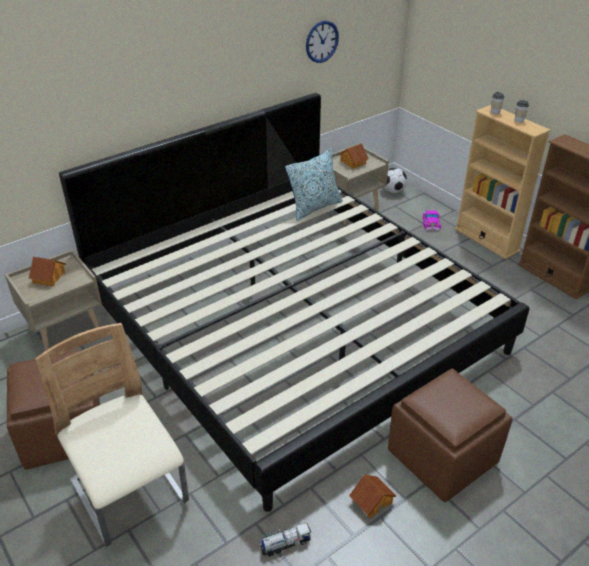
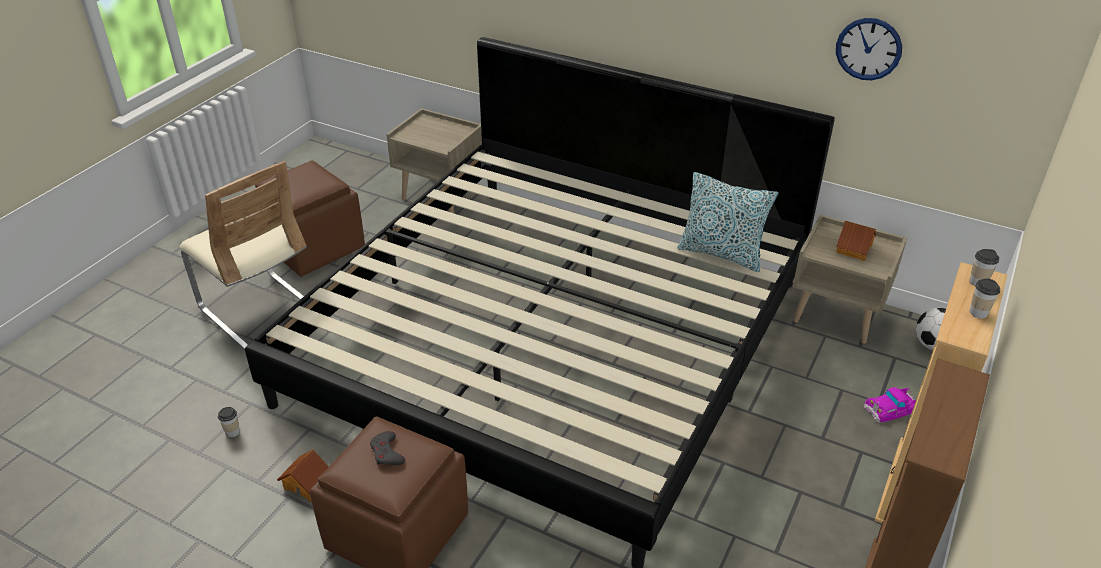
camera: 65 degrees right, 0 degrees up
(49, 277) = (436, 131): toy house -> none
(129, 493) = (260, 311): beige chair -> beige chair turned 105 degrees clockwise
(285, 544) = (232, 432): toy truck -> cup
(449, 399) = (387, 453): none -> grey game controller

